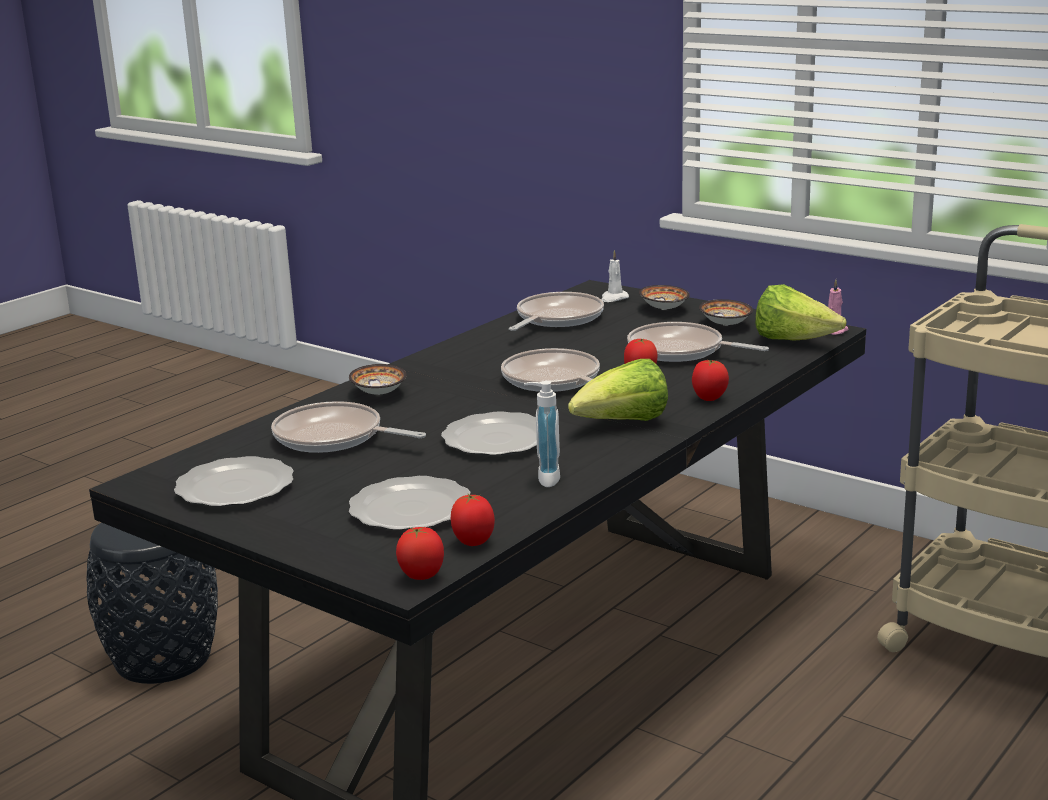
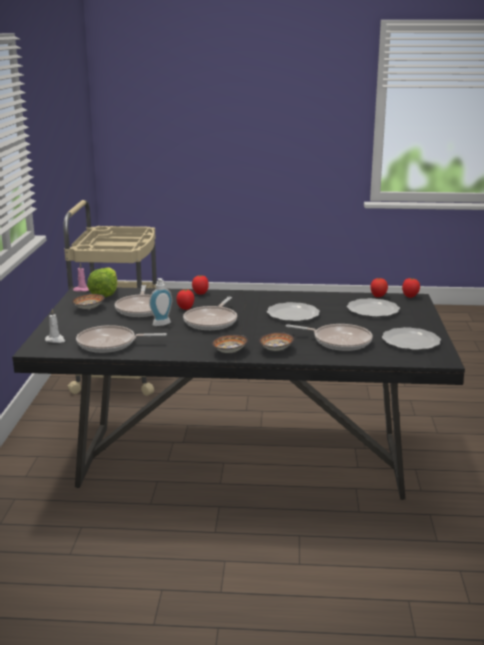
camera: 125 degrees left, 0 degrees up
(163, 659) = (365, 580): black stool -> none
(334, 438) = (338, 341): frying pan -> frying pan turned 60 degrees counterclockwise
(544, 479) = (316, 299): soap dispenser -> soap dispenser (162, 324)
(623, 424) = (247, 300): lettuce -> none
(663, 309) = (70, 325): bowl -> bowl (231, 352)

